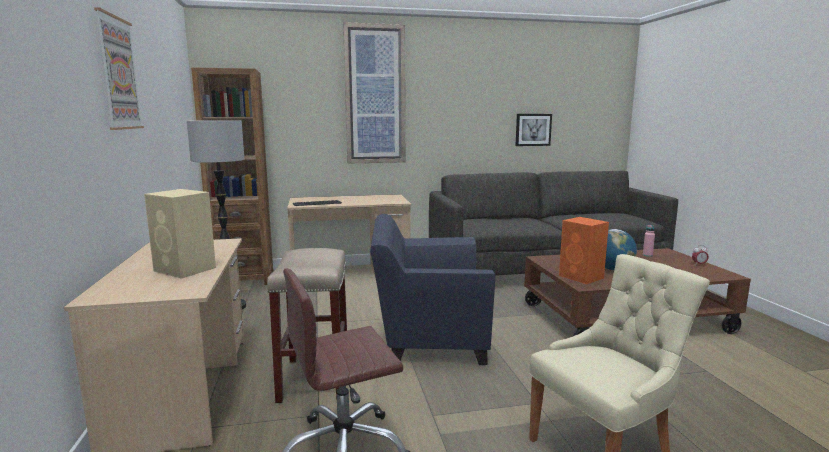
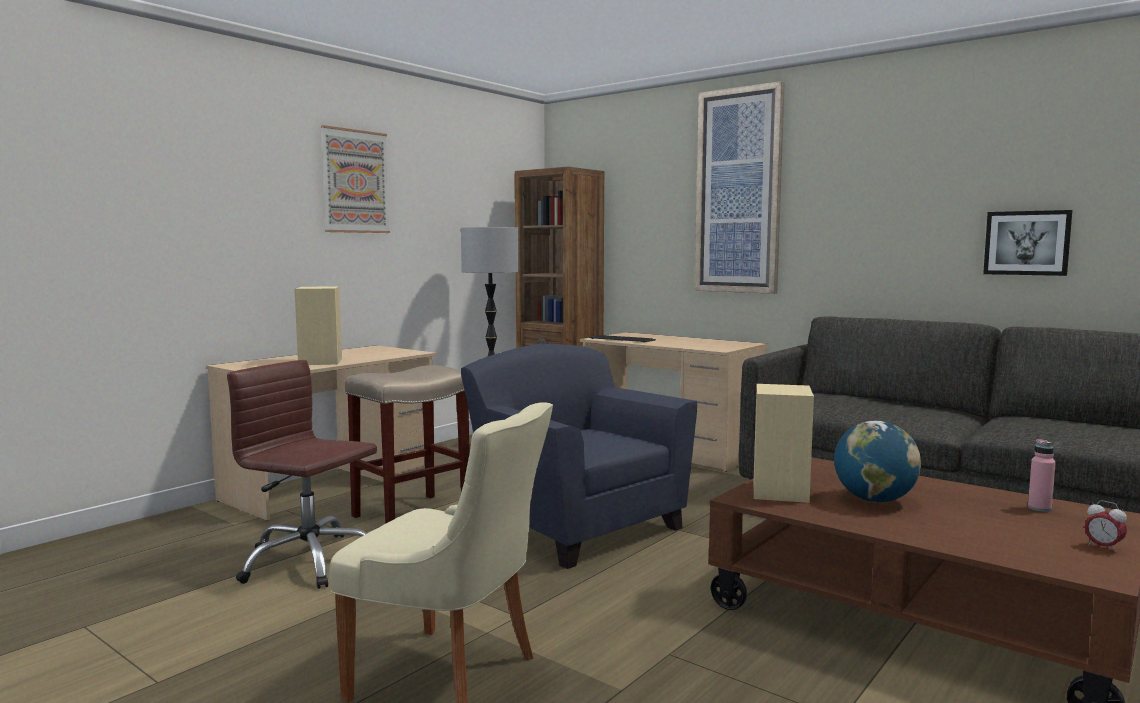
camera: 50 degrees right, 5 degrees down
(582, 277) = (780, 492): orange speaker -> beige speaker

